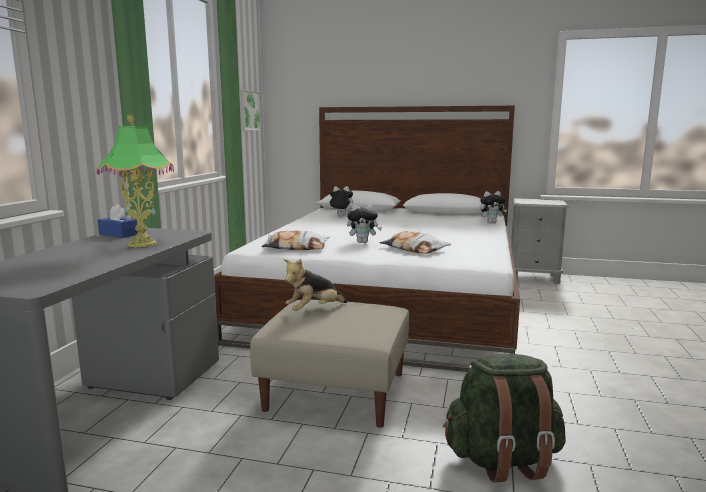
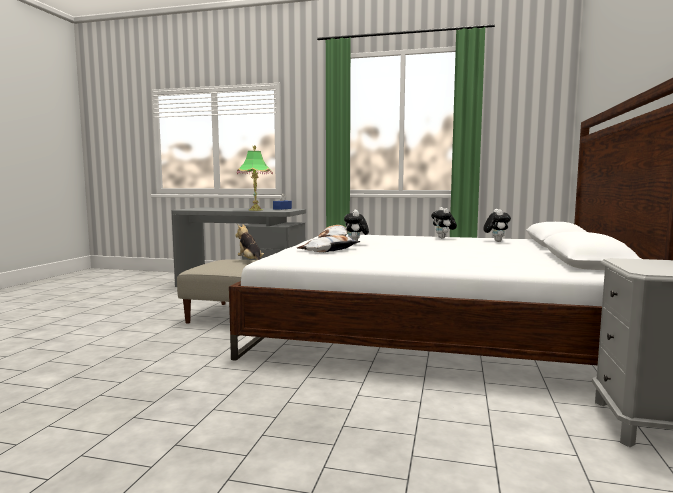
camera: 90 degrees right, 5 degrees down
(248, 110) = (529, 135): picture -> none
(491, 222) = (512, 270): plush toy -> plush toy (443, 238)
(503, 460) = (124, 345): green backpack -> none

